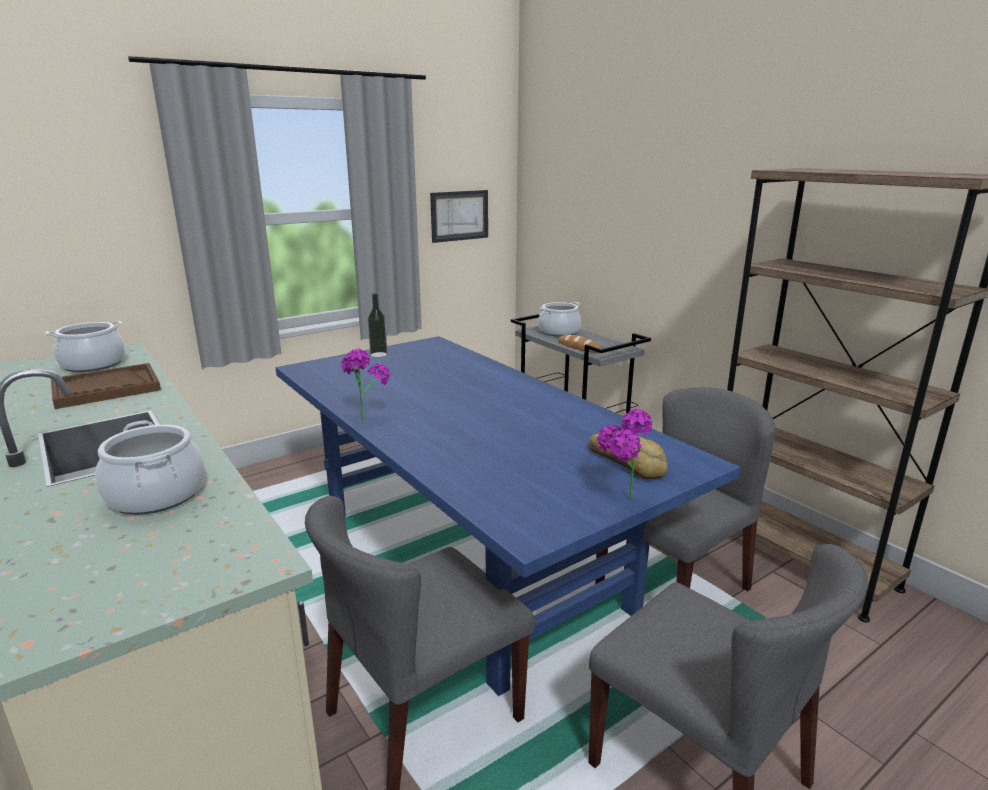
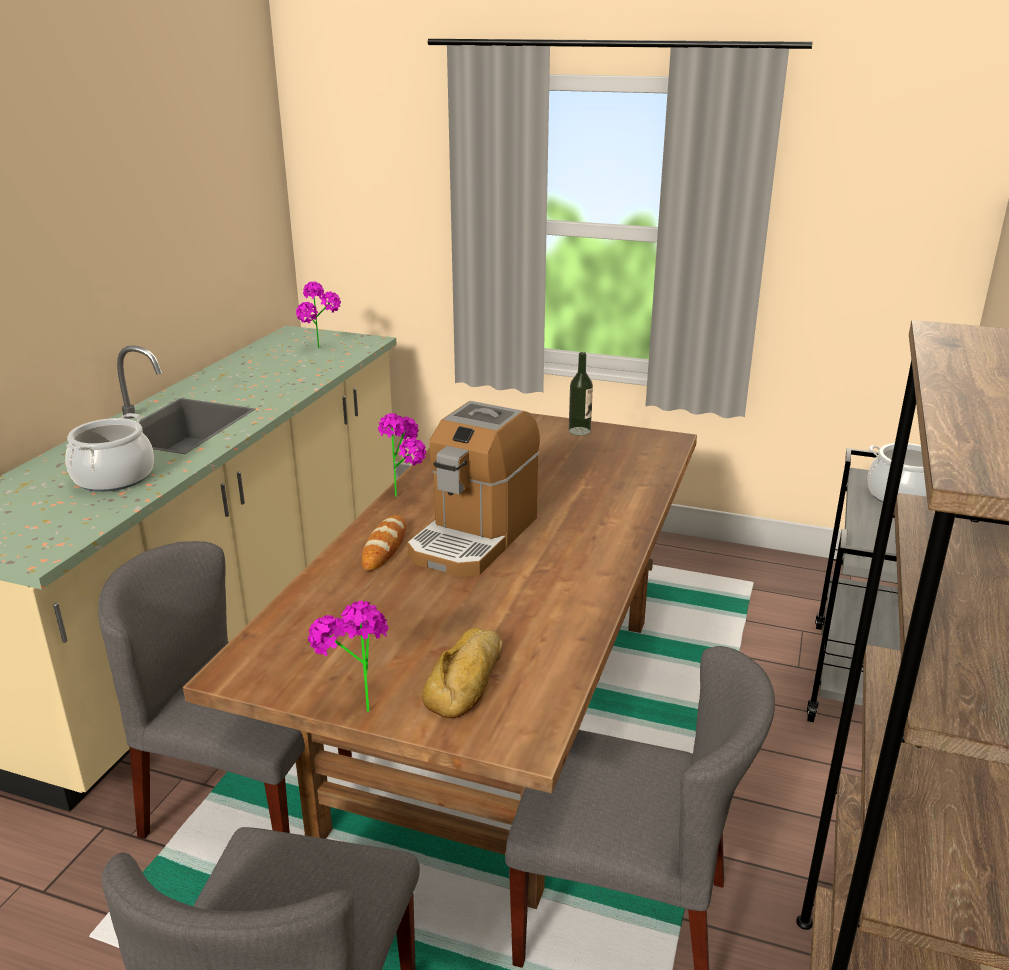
camera: 55 degrees right, 5 degrees up
(93, 365) = (322, 350): cooking pot -> potted plant
(106, 388) = (280, 376): brown tray -> none
(459, 215) = (860, 263): picture -> none
(462, 415) = (474, 537): none -> coffee machine
(470, 559) = (500, 719): blue dining table -> brown dining table
(579, 347) = (867, 532): bread -> bread (384, 547)

